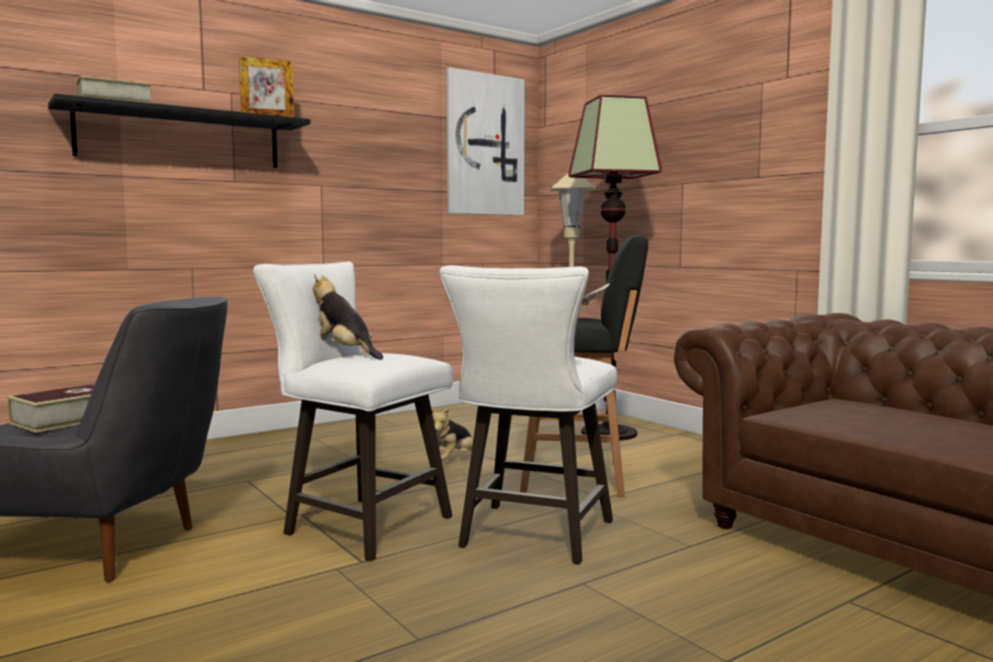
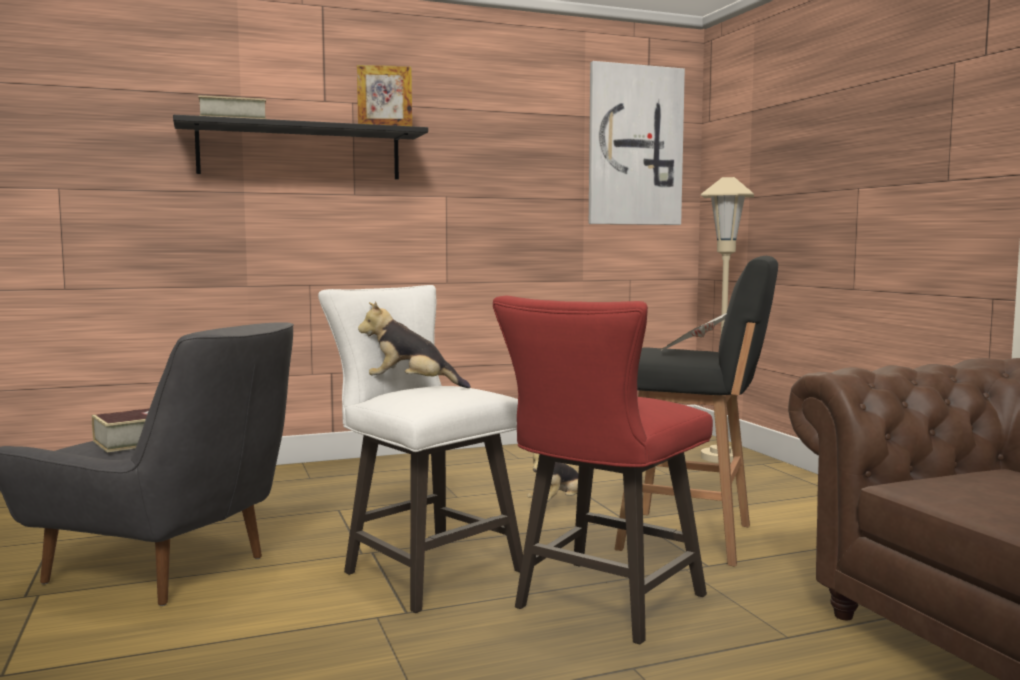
camera: 15 degrees right, 0 degrees up
(345, 354) = (412, 386): plush toy -> plush toy turned 45 degrees counterclockwise
(531, 537) = (601, 605): white stool -> red stool
(609, 433) = (756, 484): floor lamp -> none

